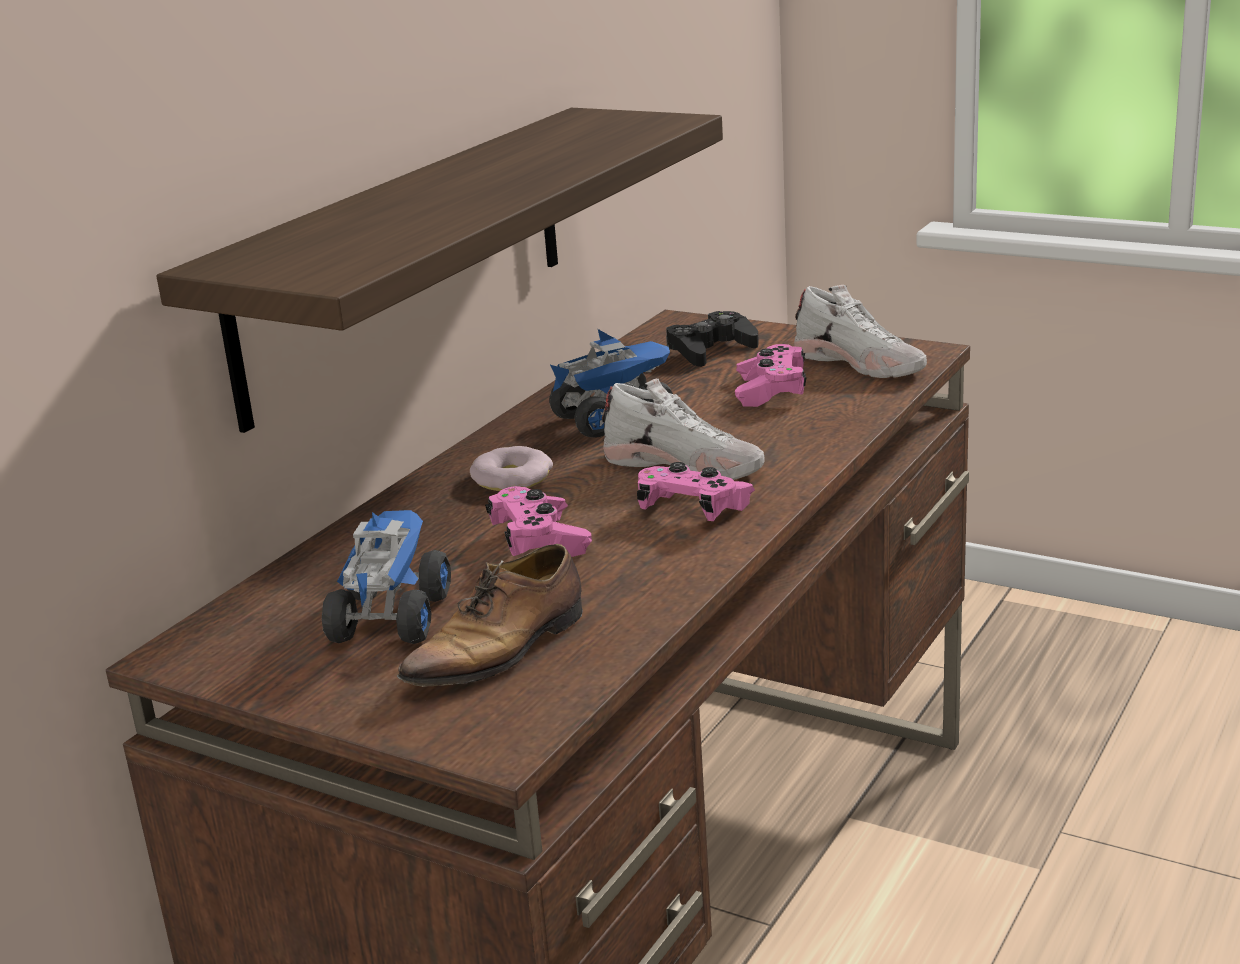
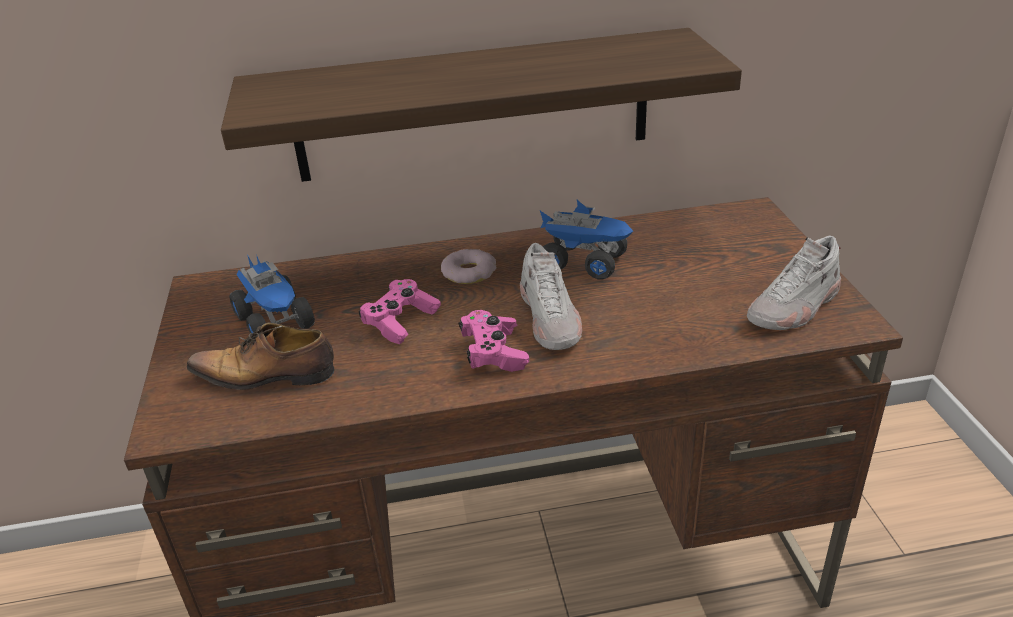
camera: 50 degrees right, 10 degrees up
(390, 617) = (276, 322): toy truck -> toy truck turned 90 degrees clockwise
(710, 350) = (729, 243): black game controller -> none
(771, 391) = (698, 295): pink game controller -> none
(861, 363) = (795, 307): white shoe -> white shoe turned 45 degrees clockwise

